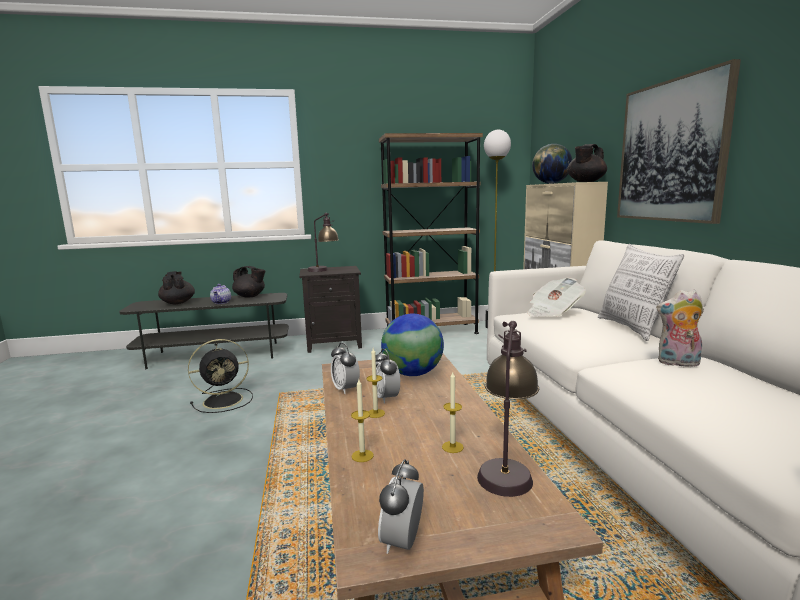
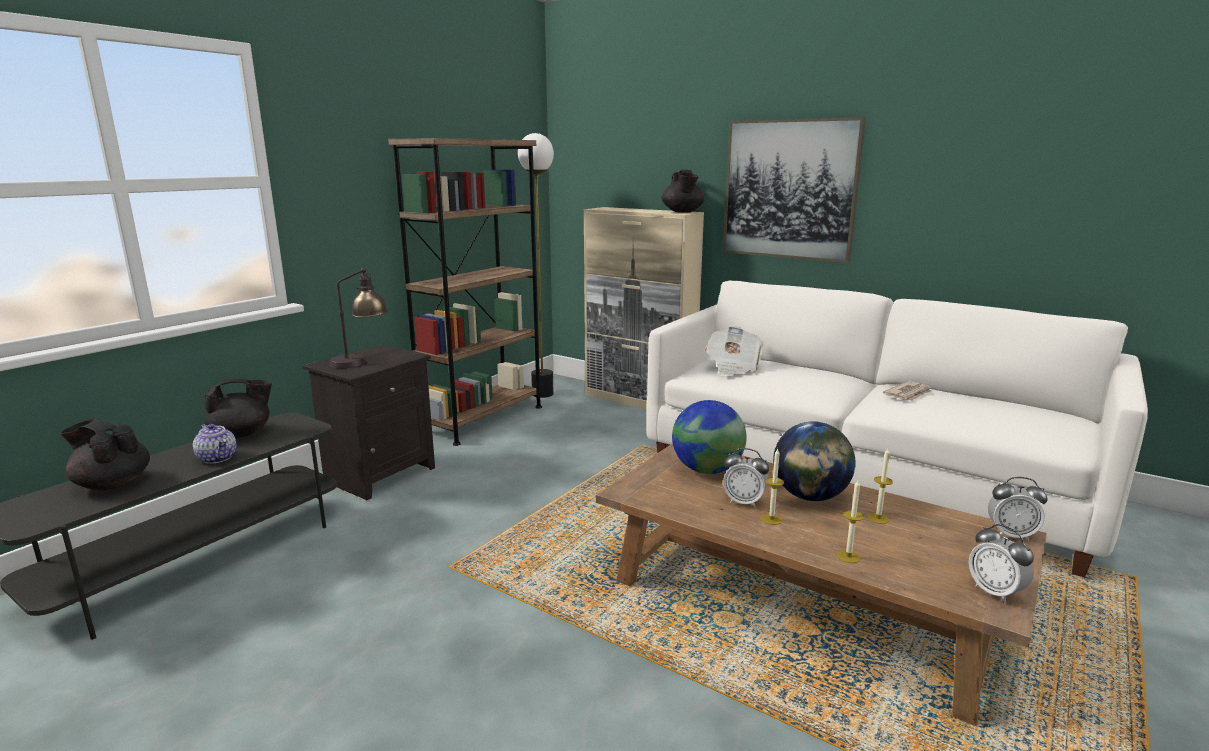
camera: 45 degrees left, 5 degrees up
(225, 400) = (388, 611): black fan -> none
(345, 389) = (692, 510): alarm clock -> alarm clock (1011, 535)
(506, 467) = (931, 515): table lamp -> none
(550, 183) = (620, 209): globe -> globe (809, 497)
(632, 328) = (816, 369): pillow -> none
(677, 363) = (908, 394): plush toy -> newspaper

